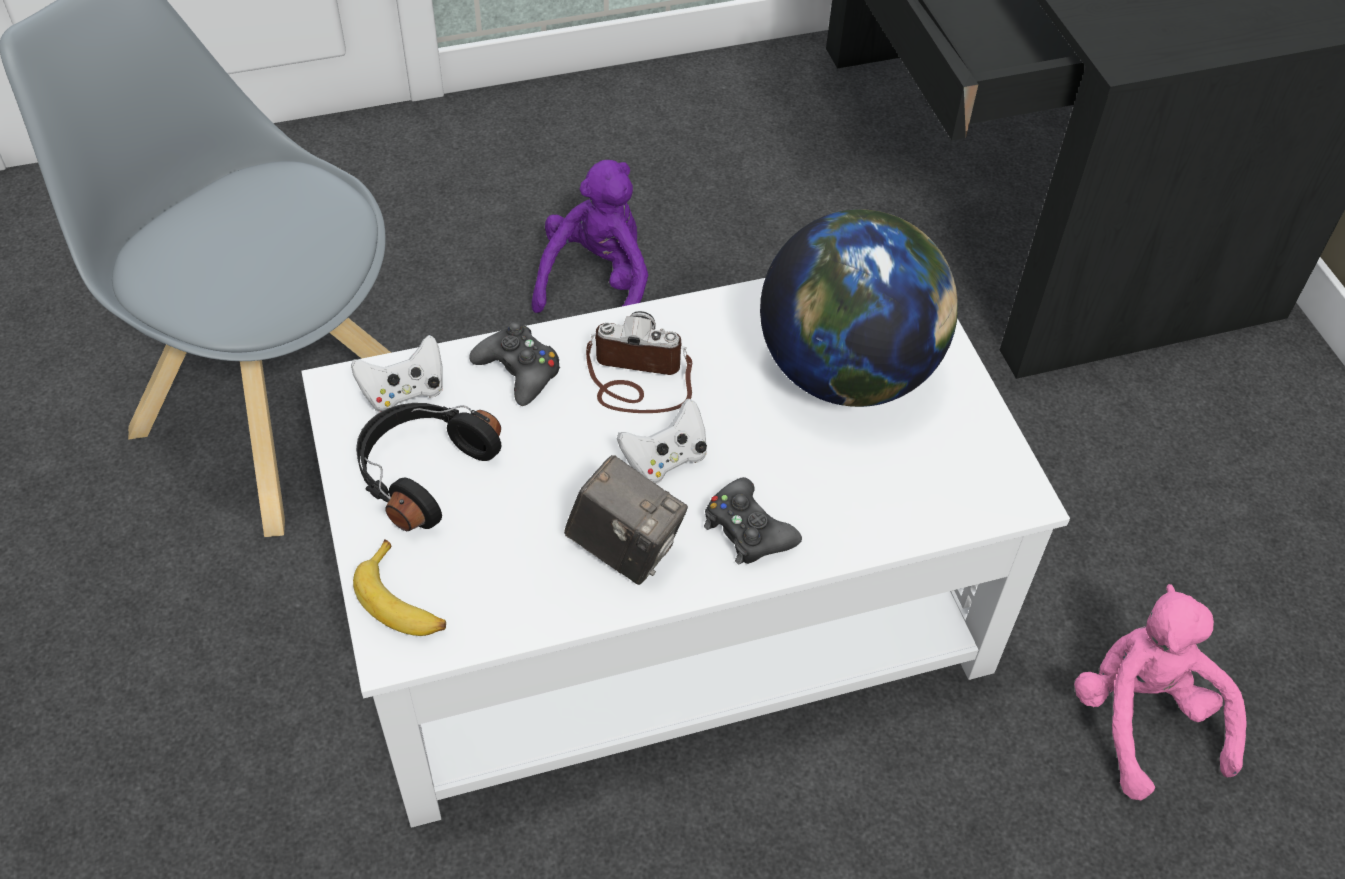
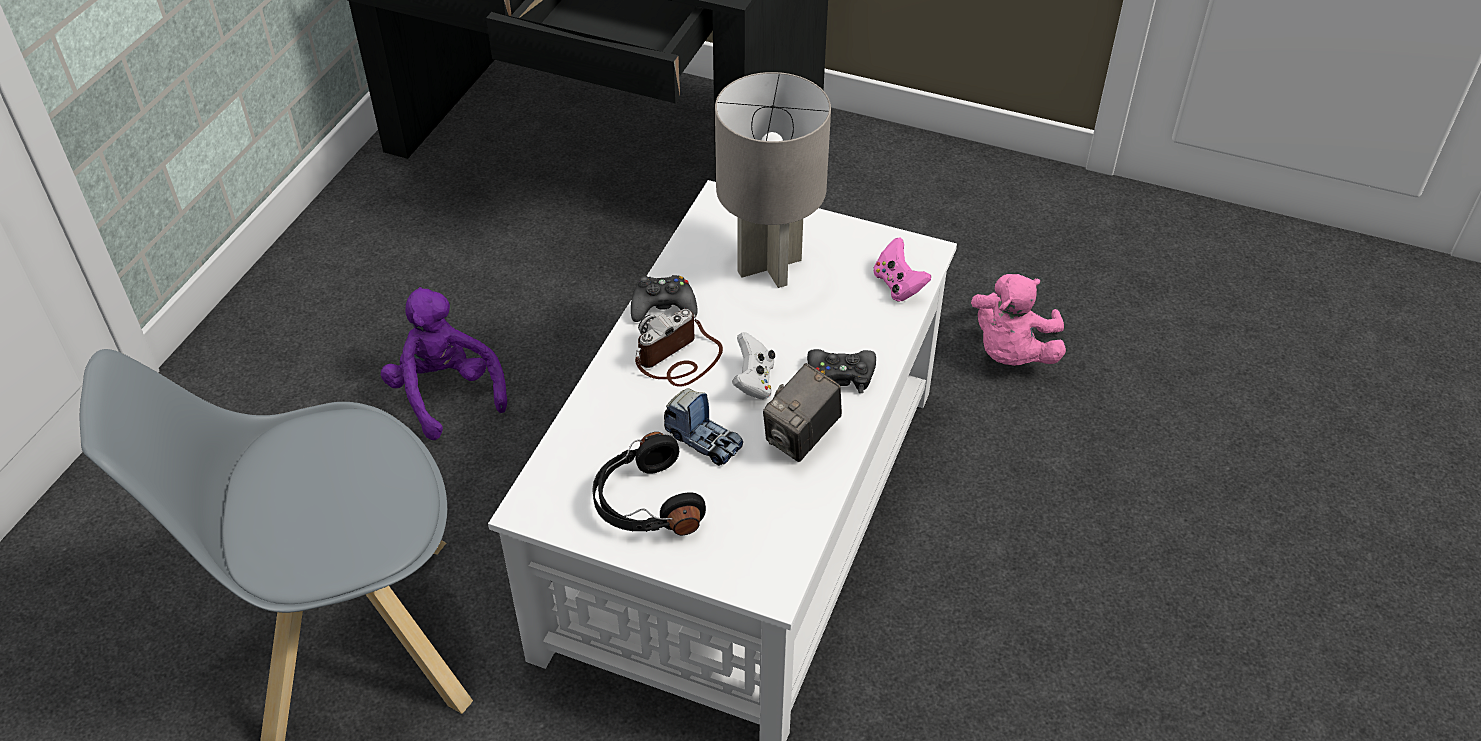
camera: 50 degrees left, 5 degrees down
(403, 601) = (741, 566): banana -> none
(404, 392) = (567, 477): white game controller -> none
(519, 371) = (611, 410): black game controller -> black game controller (663, 306)
(546, 467) = (703, 440): none -> toy truck
(625, 548) = (802, 437): camera -> camera turned 150 degrees clockwise
(848, 371) = (770, 265): globe -> grey table lamp
(939, 501) = (898, 285): none -> pink game controller
(1143, 719) = (1011, 353): pink plush toy -> pink plush toy turned 90 degrees counterclockwise

